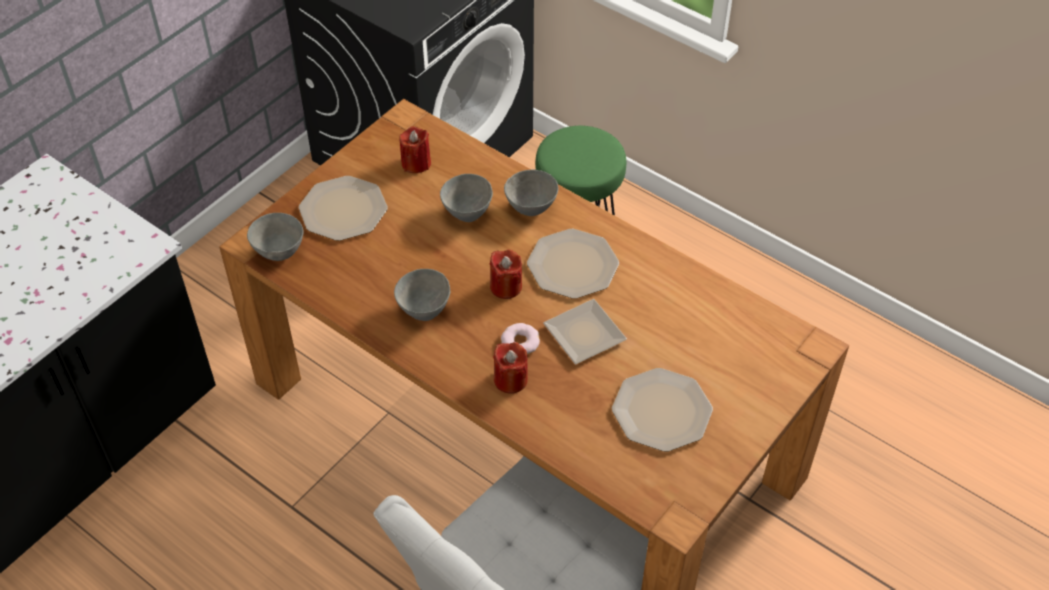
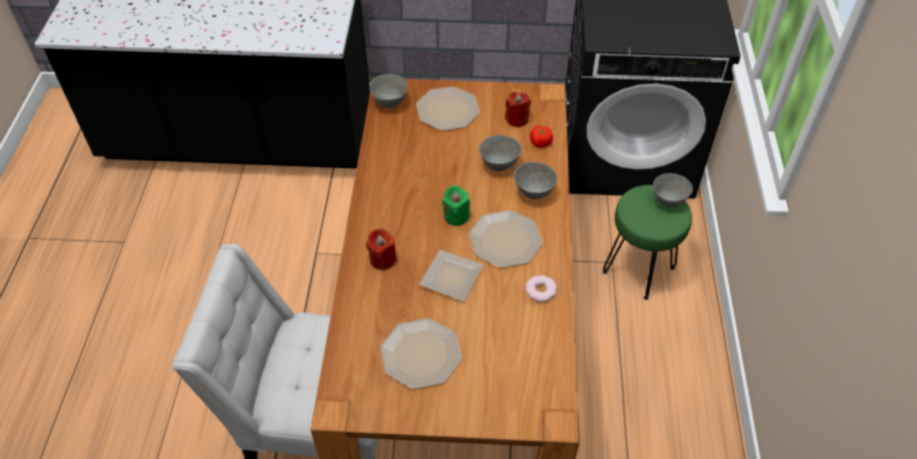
camera: 55 degrees right, 0 degrees up
(424, 310) = (402, 188): grey bowl -> grey bowl (668, 201)
(468, 164) = (540, 143): none -> tomato
(506, 286) = (456, 216): red candle -> green candle
(520, 342) = (417, 248): donut -> donut (541, 290)

